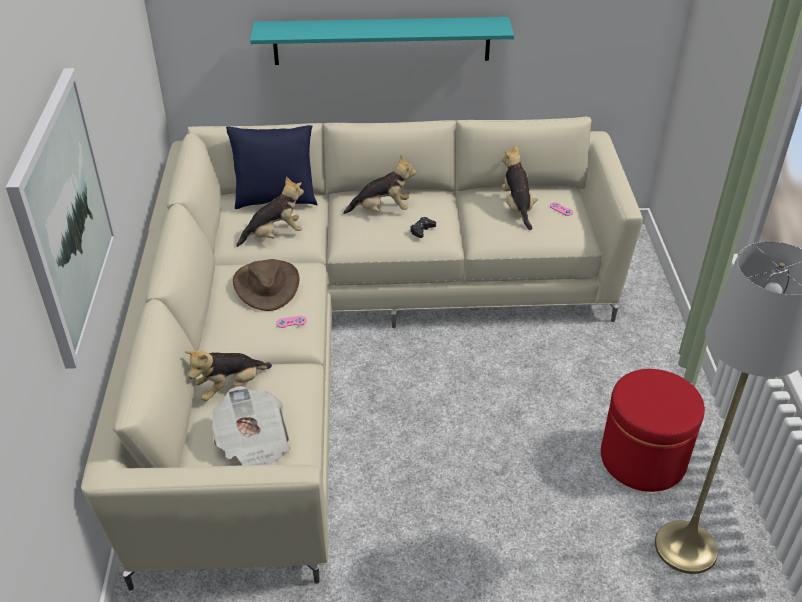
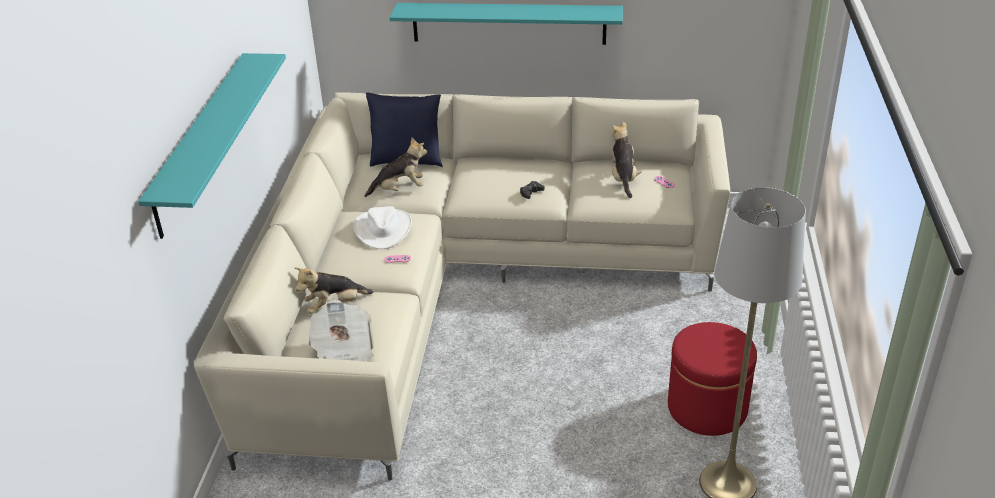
camera: 10 degrees right, 5 degrees down
(64, 216) = (201, 142): picture -> turquoise shelf
(266, 285) = (383, 229): brown hat -> white hat
(382, 210) = (499, 174): plush toy -> none

